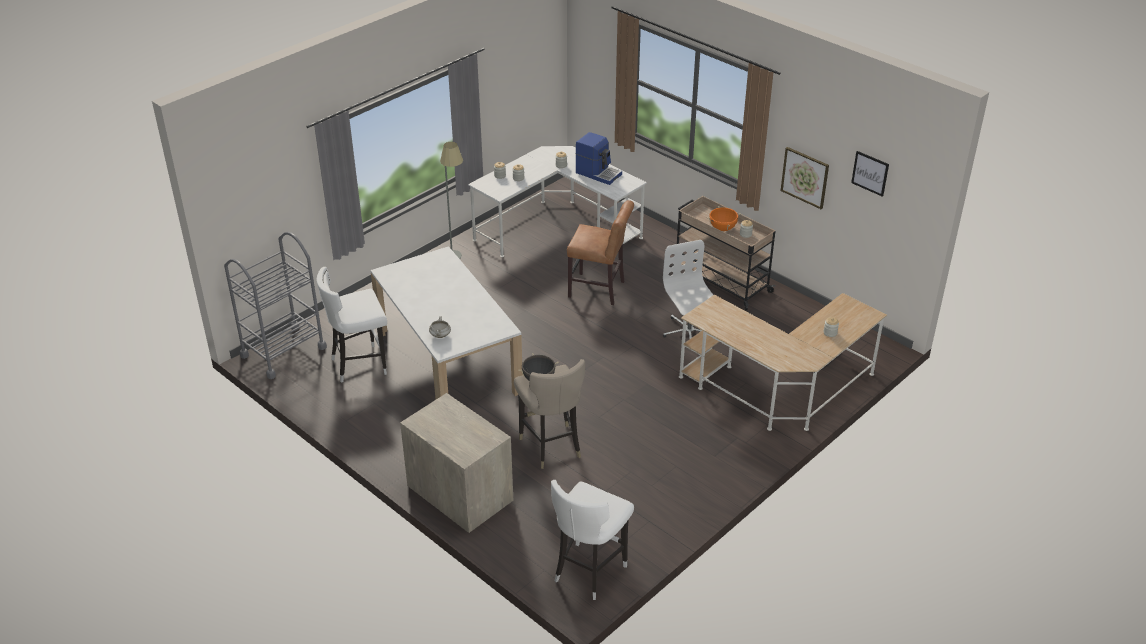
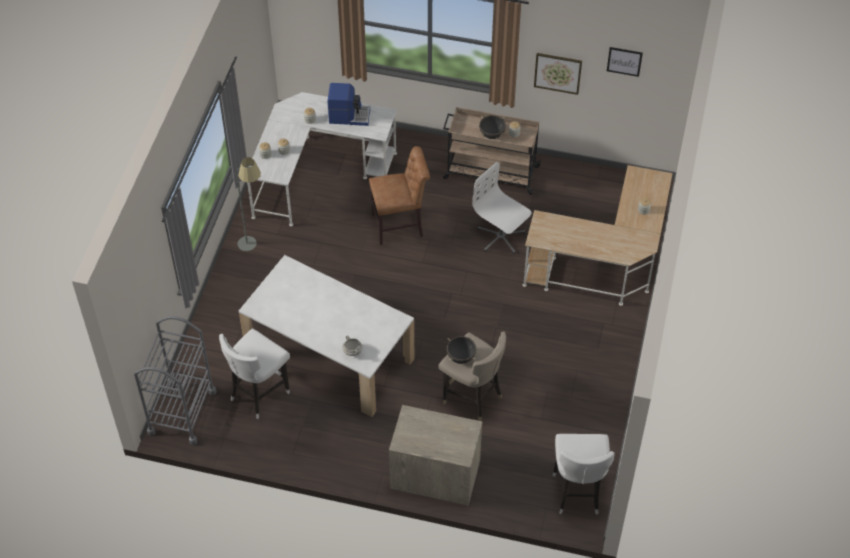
camera: 30 degrees left, 15 degrees up
(722, 228) = (492, 134): orange cooking pot -> black cooking pot

